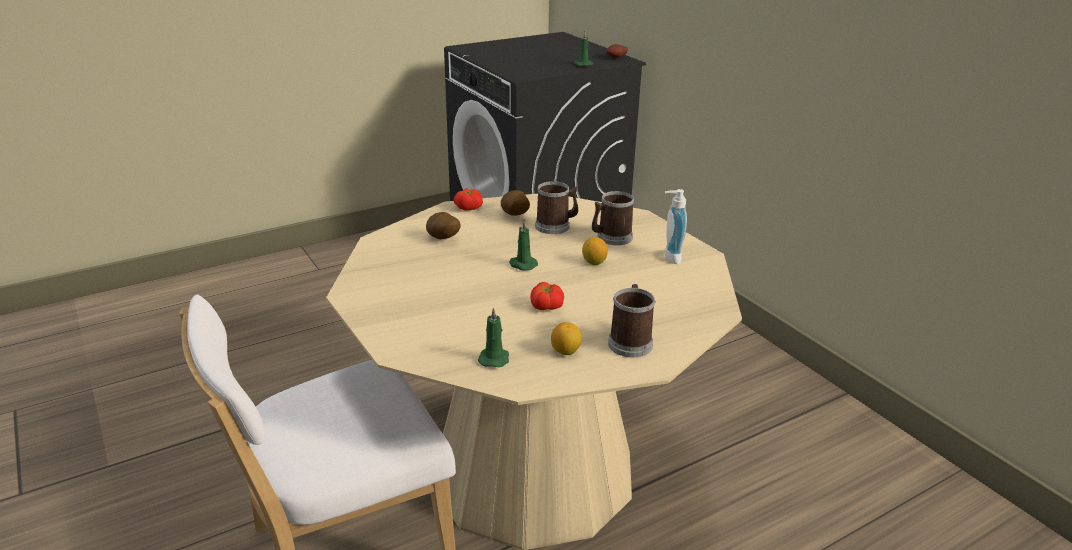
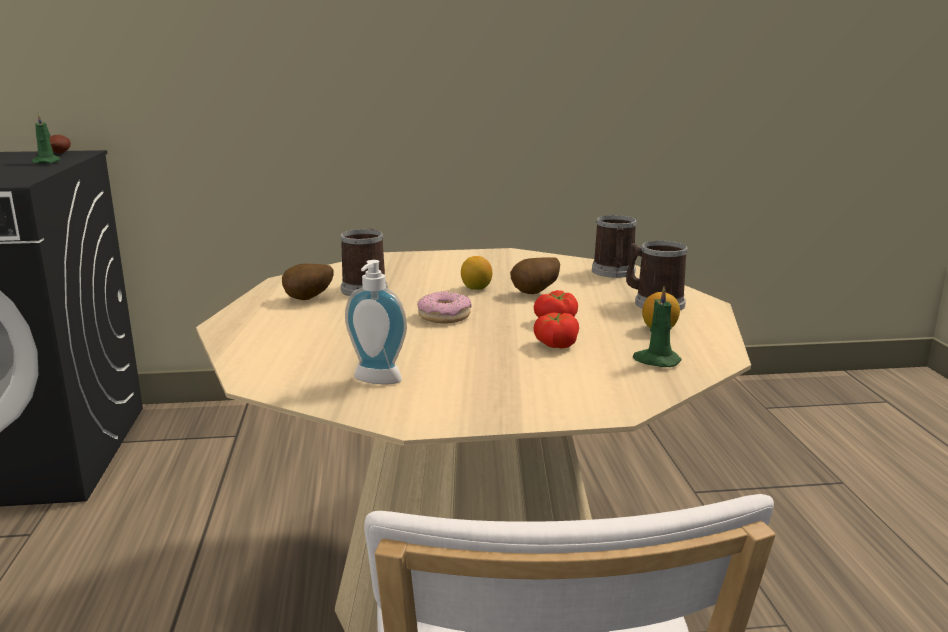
camera: 65 degrees left, 10 degrees down
(443, 239) = (318, 343): potato -> potato (535, 294)
(468, 207) = (242, 317): tomato -> tomato (555, 345)
(522, 264) = (444, 316): green candle -> donut
(611, 237) = (427, 273): mug -> mug (614, 273)
(669, 257) = (499, 263): soap dispenser -> soap dispenser (375, 381)

